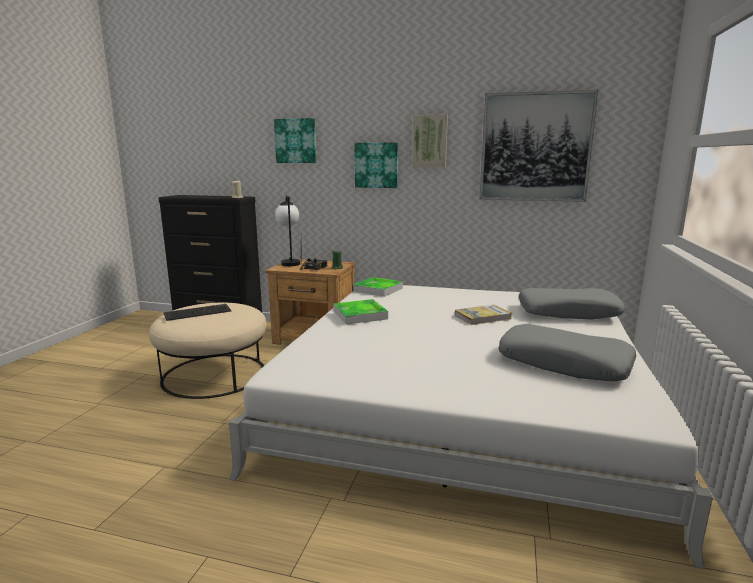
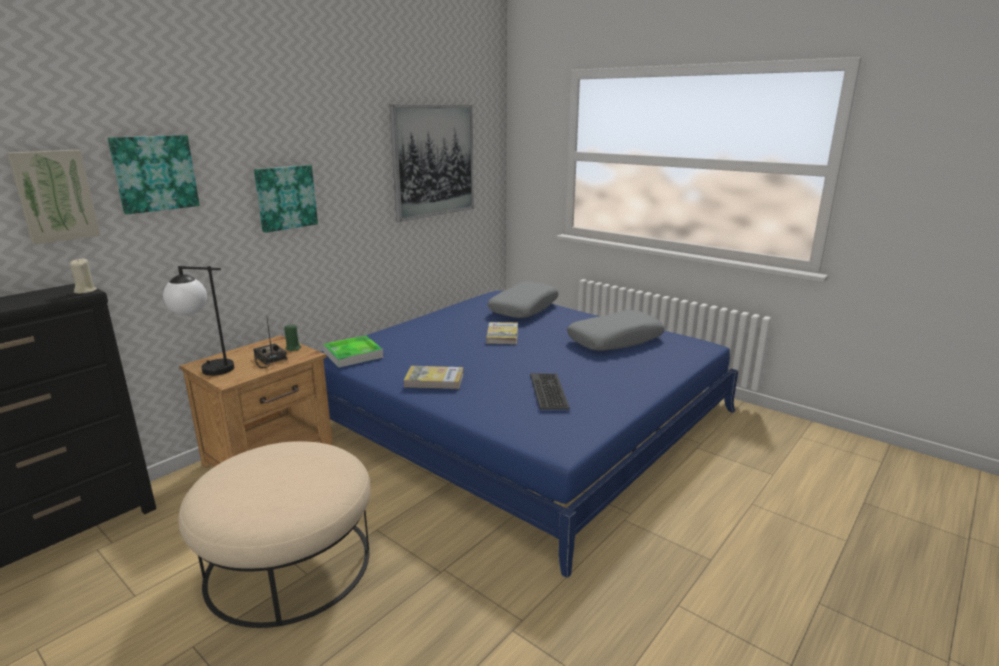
camera: 65 degrees left, 5 degrees up
(198, 313) = (263, 485): keyboard -> keyboard (549, 391)
(360, 315) = (434, 380): tray -> book
(430, 141) = (343, 161): picture -> picture (54, 196)
(461, 403) = (520, 418): white bed -> blue bed

